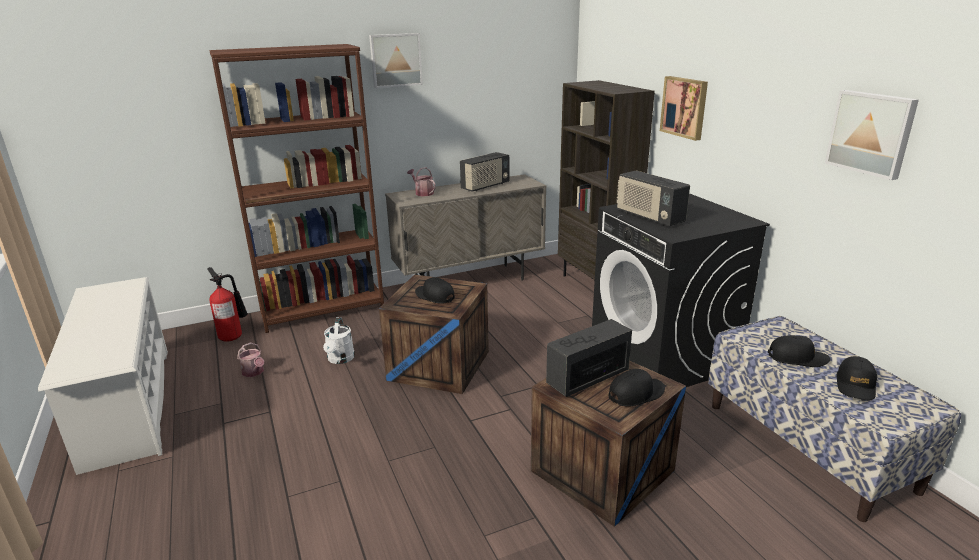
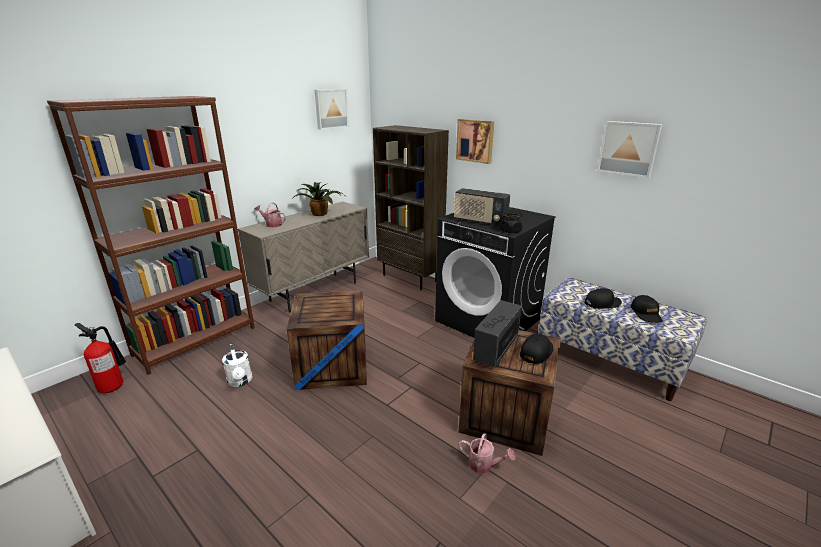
camera: 25 degrees left, 0 degrees up
(254, 372) = (158, 416): watering can -> watering can (484, 464)
(395, 60) = (236, 111): picture -> picture (330, 108)
(434, 296) = (328, 308): black cap -> none
(485, 186) = (320, 213): radio -> potted plant
(676, 234) = (510, 231): none -> black jar

